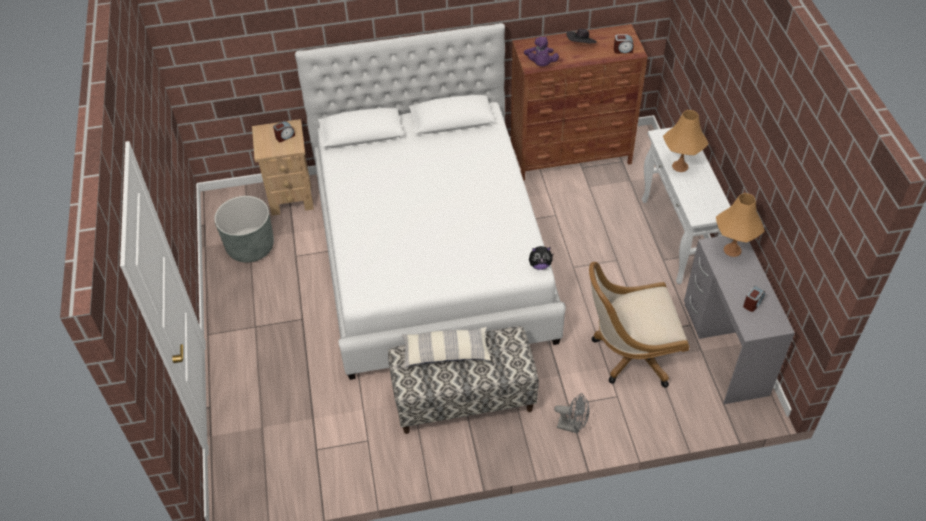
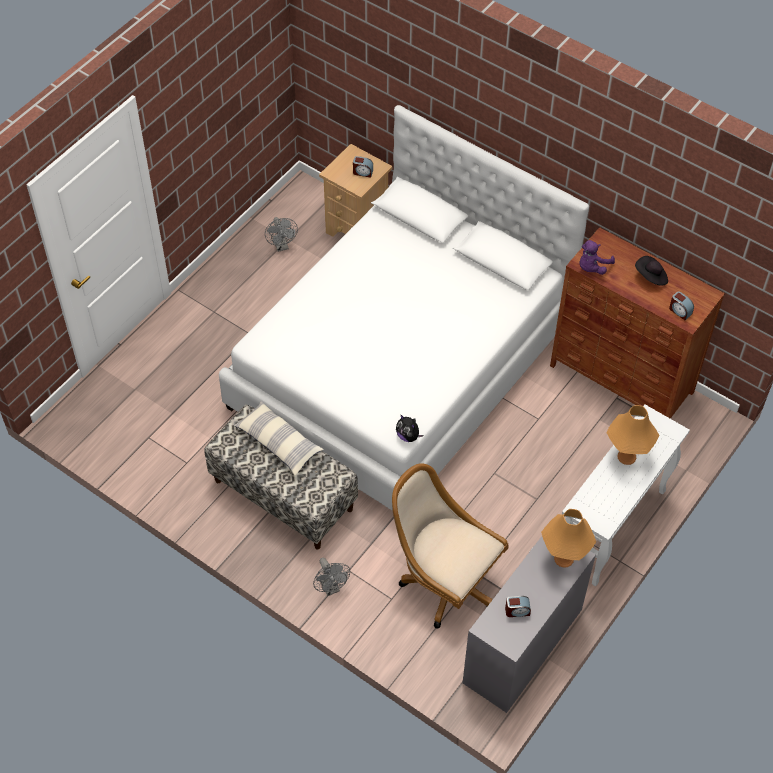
camera: 45 degrees right, 5 degrees up
(250, 247) = (281, 246): grey planter -> grey fan

